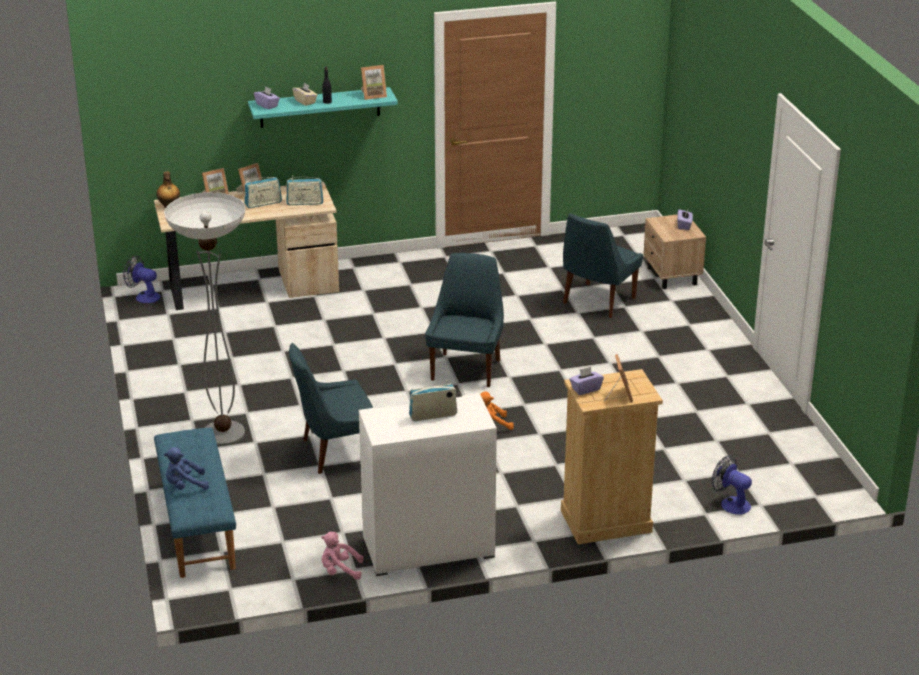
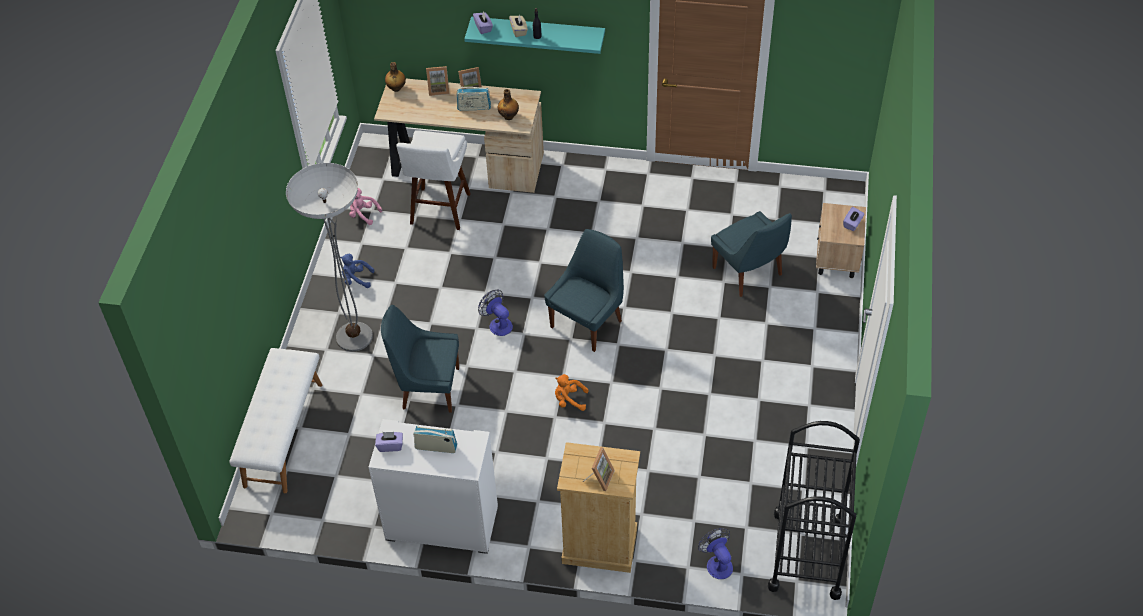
camera: 25 degrees right, 20 degrees up
(144, 296) = (375, 151): fan -> fan (498, 324)
(185, 486) = (260, 417): blue plush toy -> blue plush toy (356, 279)
(196, 525) = (282, 434): blue bench -> white bench
(248, 324) = (439, 211): none -> white stool
(305, 203) = (509, 116): radio -> bottle
(340, 571) = (361, 524): pink plush toy -> pink plush toy (363, 214)
(373, 95) = (582, 37): picture frame -> none
(585, 389) = (576, 460): purple tissue box -> purple tissue box (390, 446)
(597, 302) = (749, 273): blue chair -> blue chair turned 90 degrees counterclockwise
(809, 475) = (807, 554): none -> black cart

